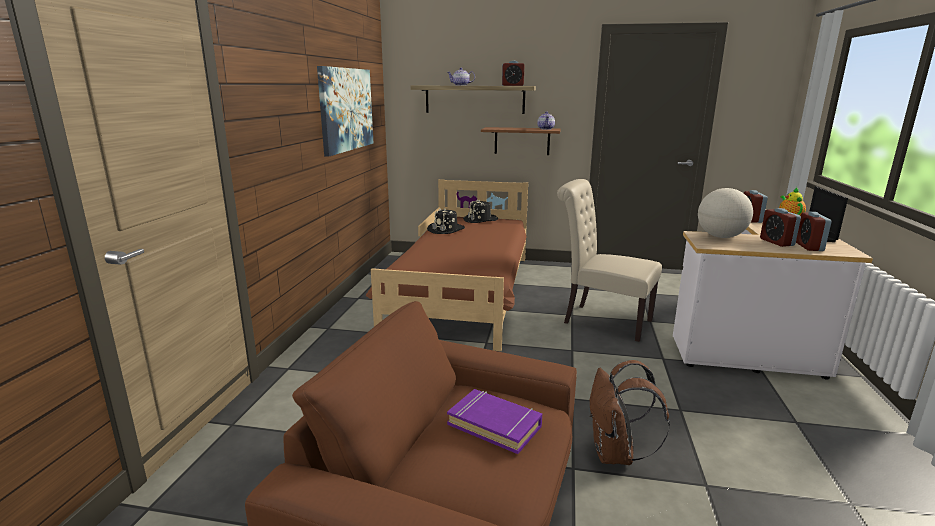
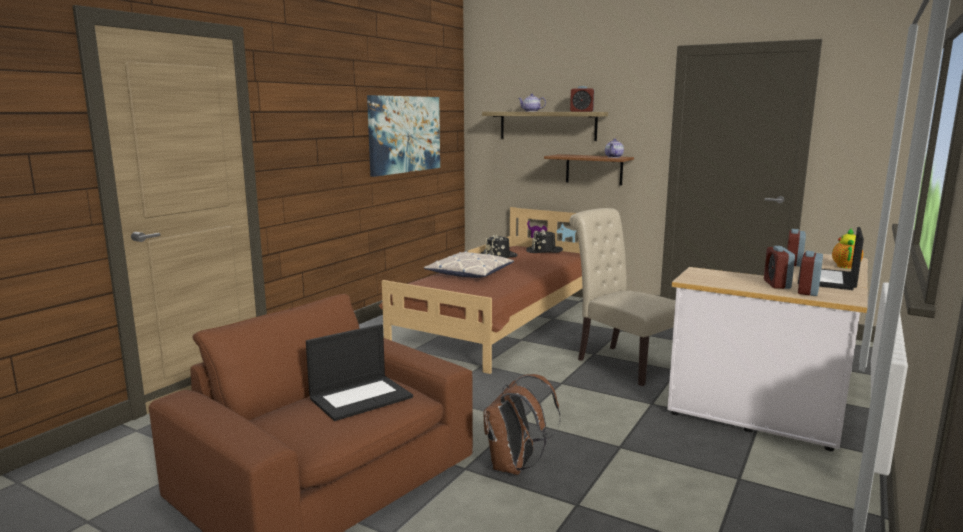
camera: 20 degrees right, 5 degrees down
(439, 250) = (470, 273): none -> pillow
(495, 425) = (361, 397): purple book -> laptop
(720, 237) = (720, 274): globe -> none

